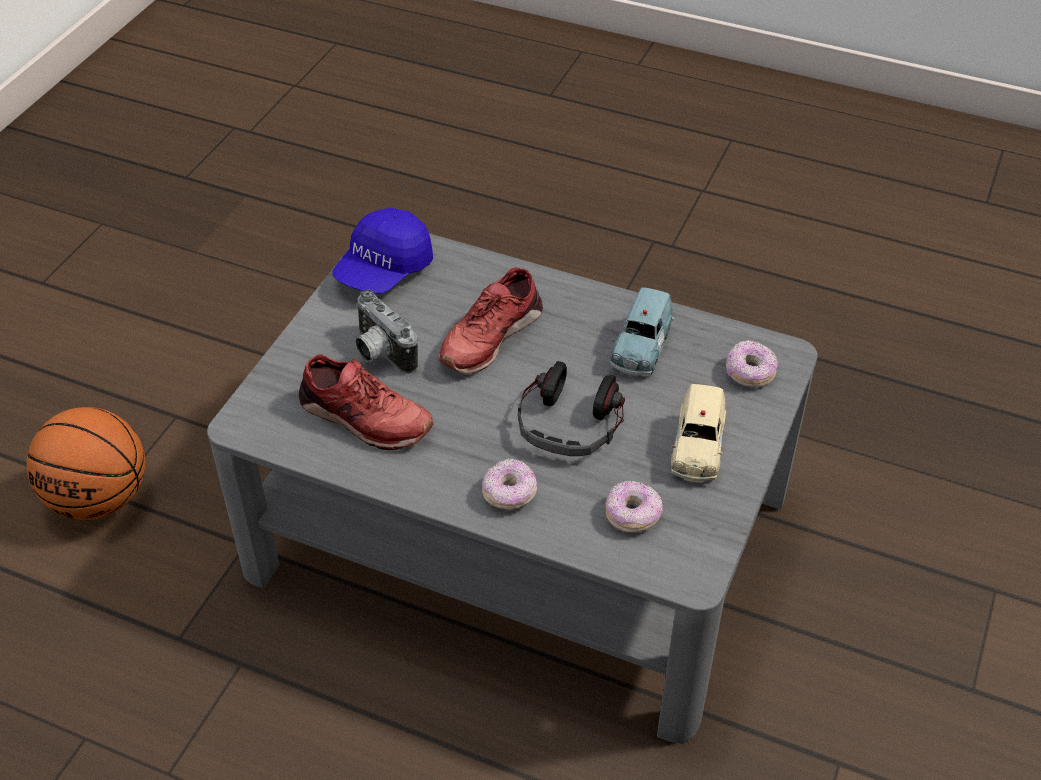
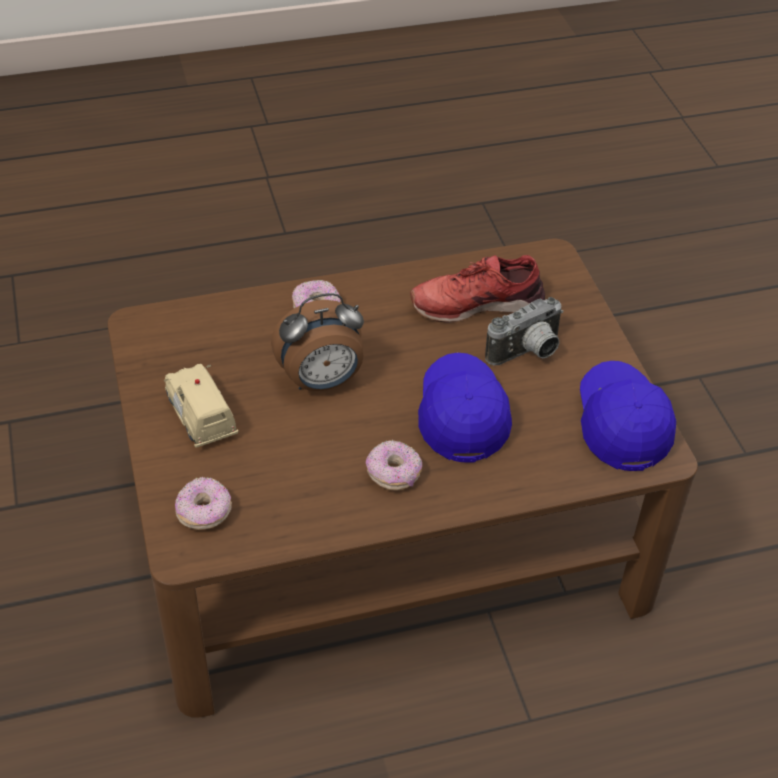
camera: 140 degrees right, 0 degrees up
(99, 499) = (701, 369): basketball -> none
(379, 353) = (528, 353): camera -> camera turned 135 degrees clockwise
(490, 336) = (461, 417): red shoe -> blue cap
(521, 531) = (383, 530): grey coffee table -> brown coffee table
(570, 423) = (322, 382): headphones -> alarm clock
(632, 515) = (213, 341): donut -> donut (393, 474)
(640, 349) = (322, 479): blue toy car -> none

